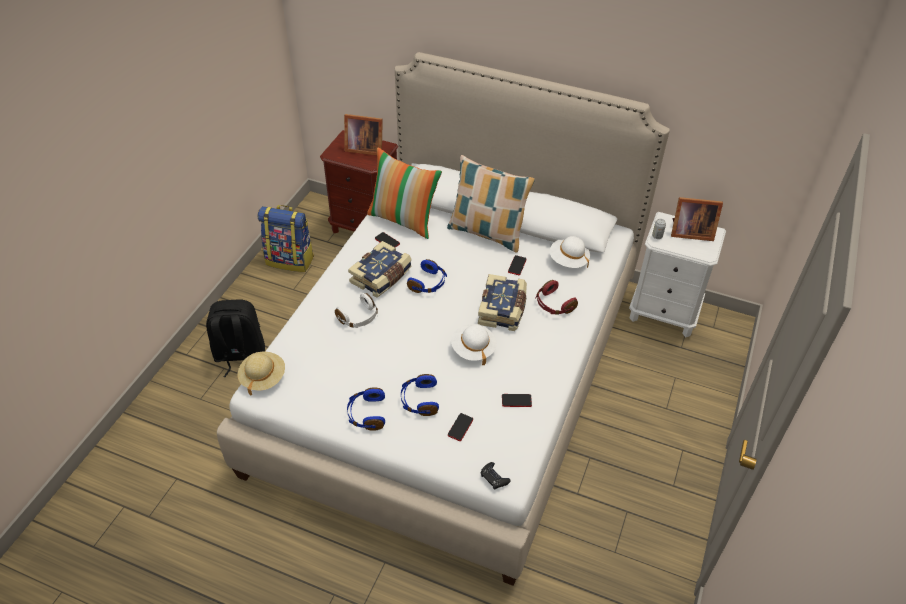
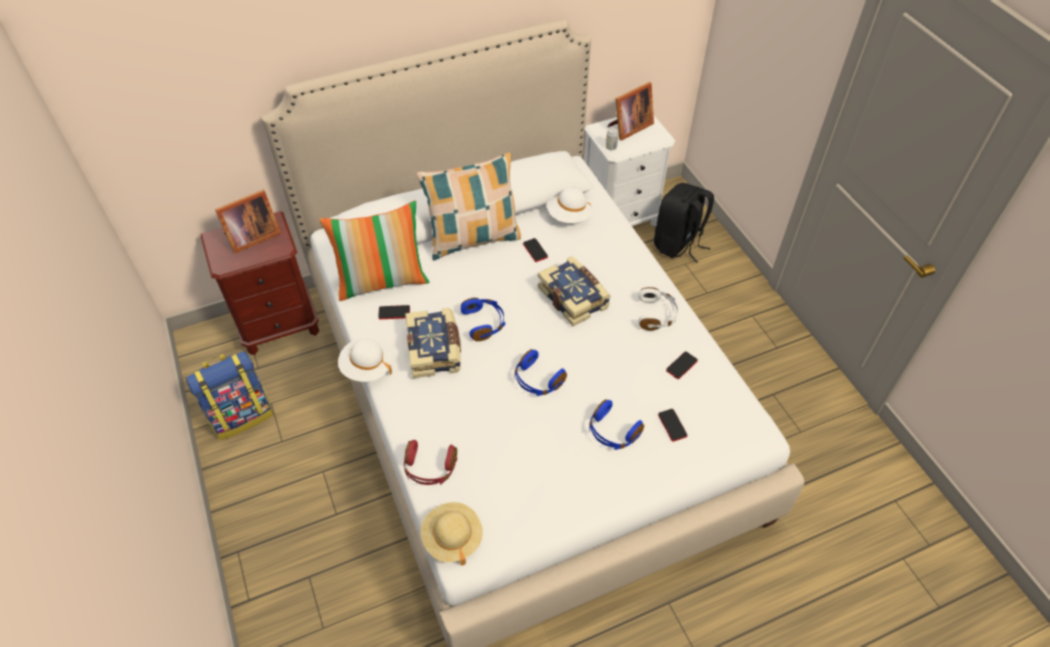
camera: 45 degrees left, 5 degrees up
(239, 355) = (309, 550): black backpack -> black backpack (678, 244)
(359, 318) = (465, 404): white headphones -> white headphones (656, 315)
(366, 414) = (588, 483): blue headphones -> blue headphones (537, 380)
(473, 349) = (595, 351): white hat -> white hat (366, 367)
(494, 477) = (746, 442): black game controller -> none
(553, 305) = (605, 262): red headphones -> red headphones (430, 468)

